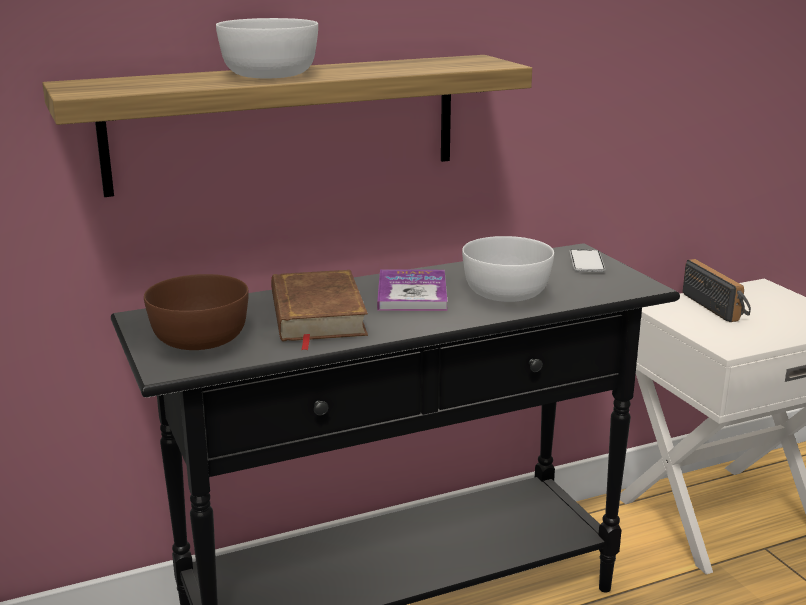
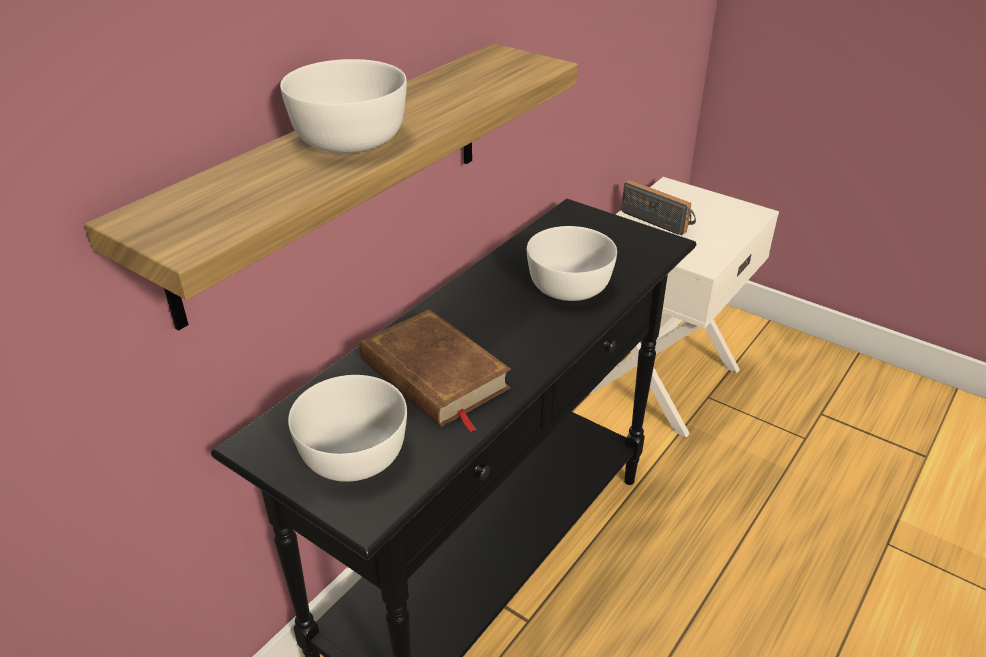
camera: 30 degrees left, 15 degrees up
(201, 338) = (355, 454): brown bowl -> white bowl
(412, 293) = (491, 313): book -> none
(586, 262) = (594, 224): phone -> none

